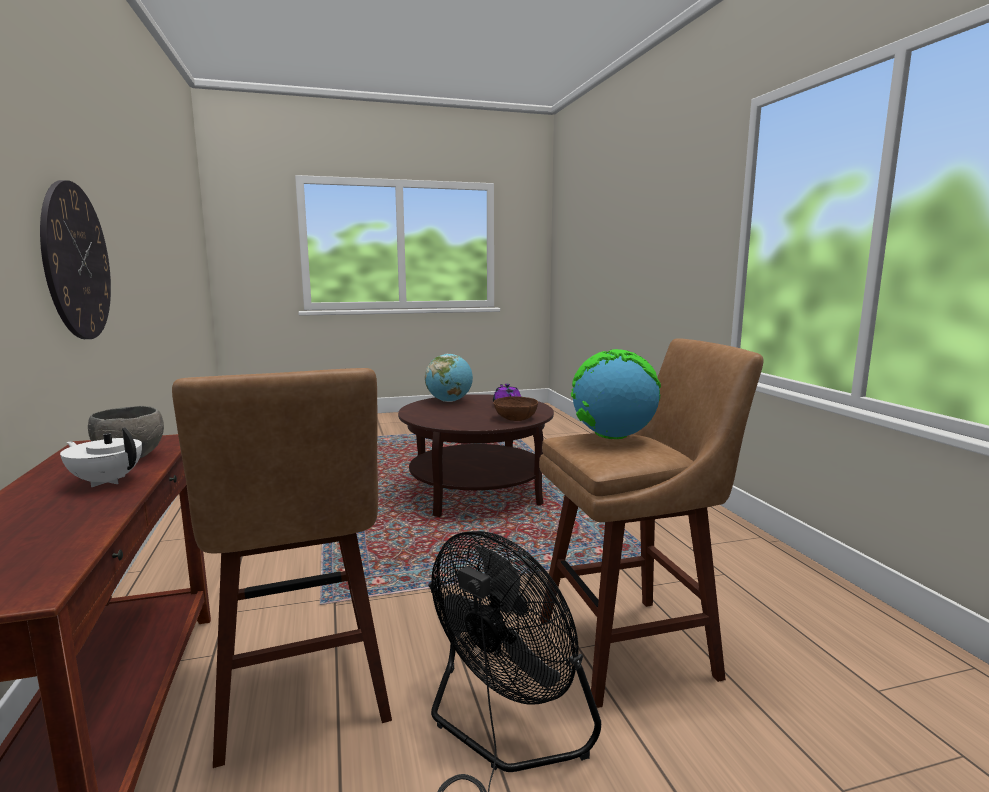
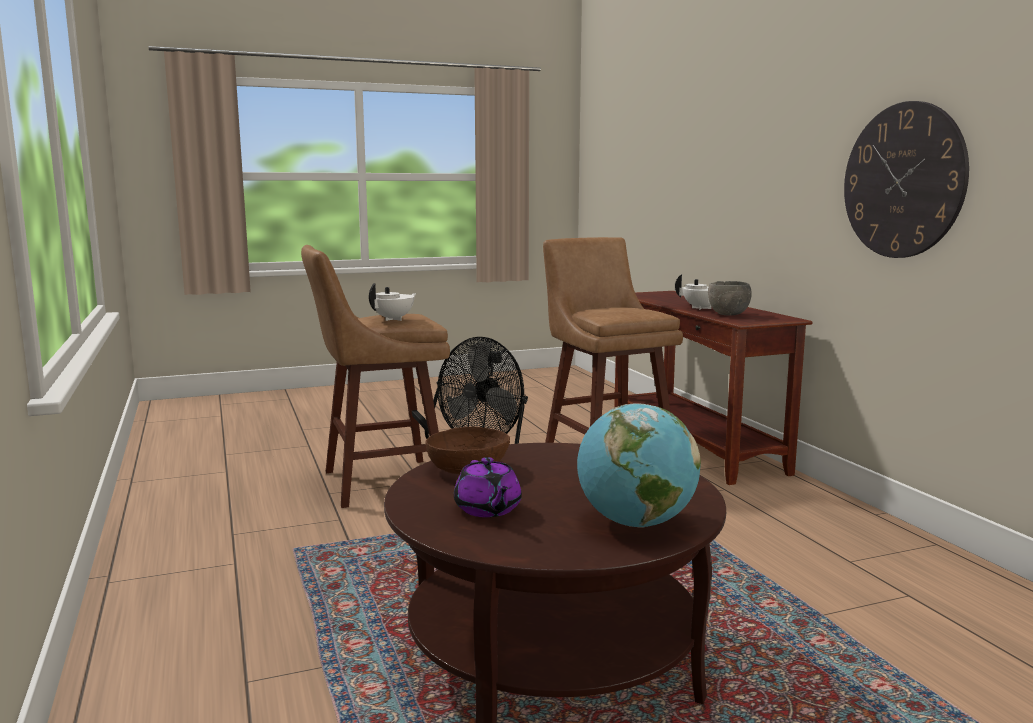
camera: 175 degrees right, 0 degrees up
(612, 437) = (394, 319): globe -> white teapot

